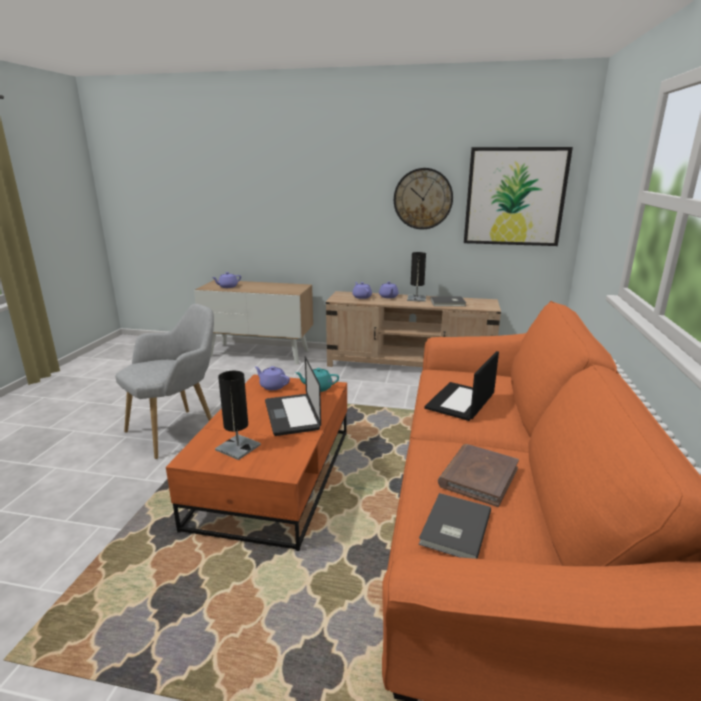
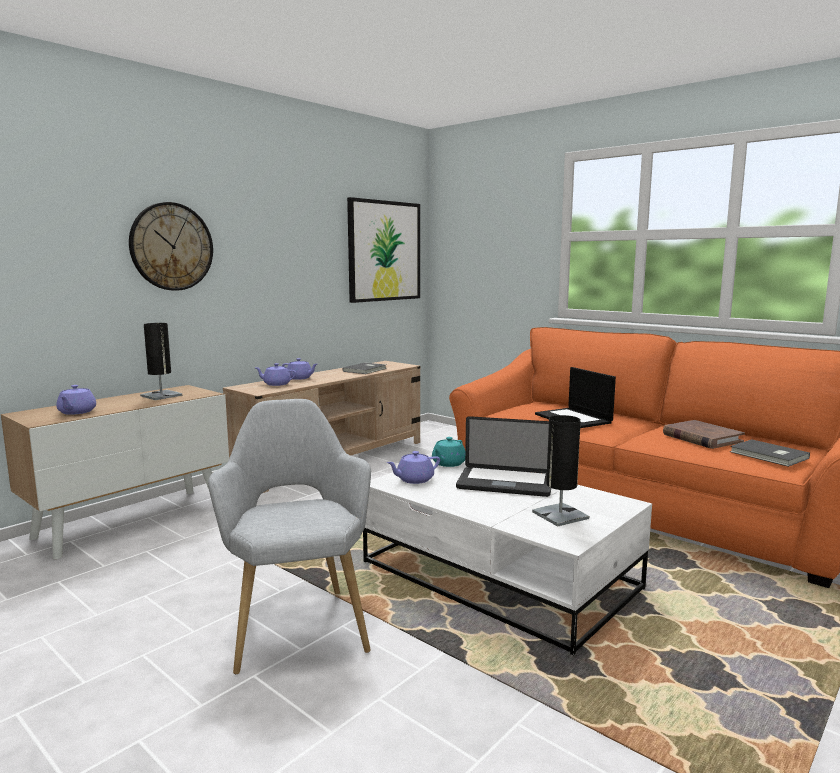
camera: 60 degrees left, 10 degrees down
(274, 477) = (500, 575): orange coffee table -> white coffee table
(416, 298) = (329, 373): black table lamp -> black table lamp (161, 396)
(423, 199) = (309, 254): wall clock -> wall clock (171, 246)

